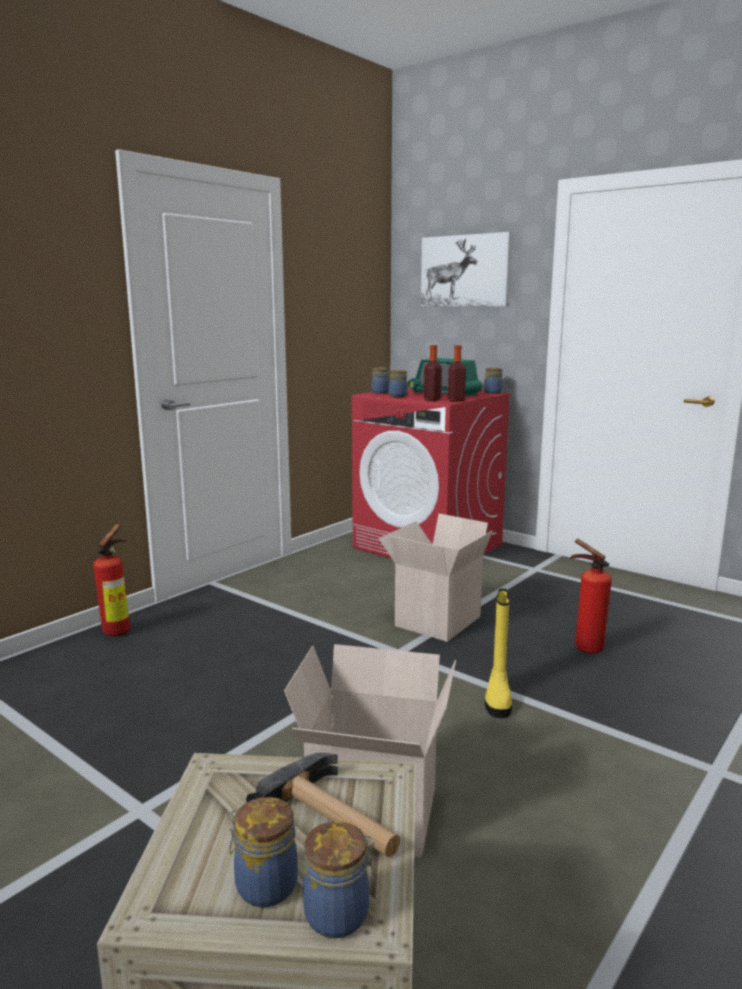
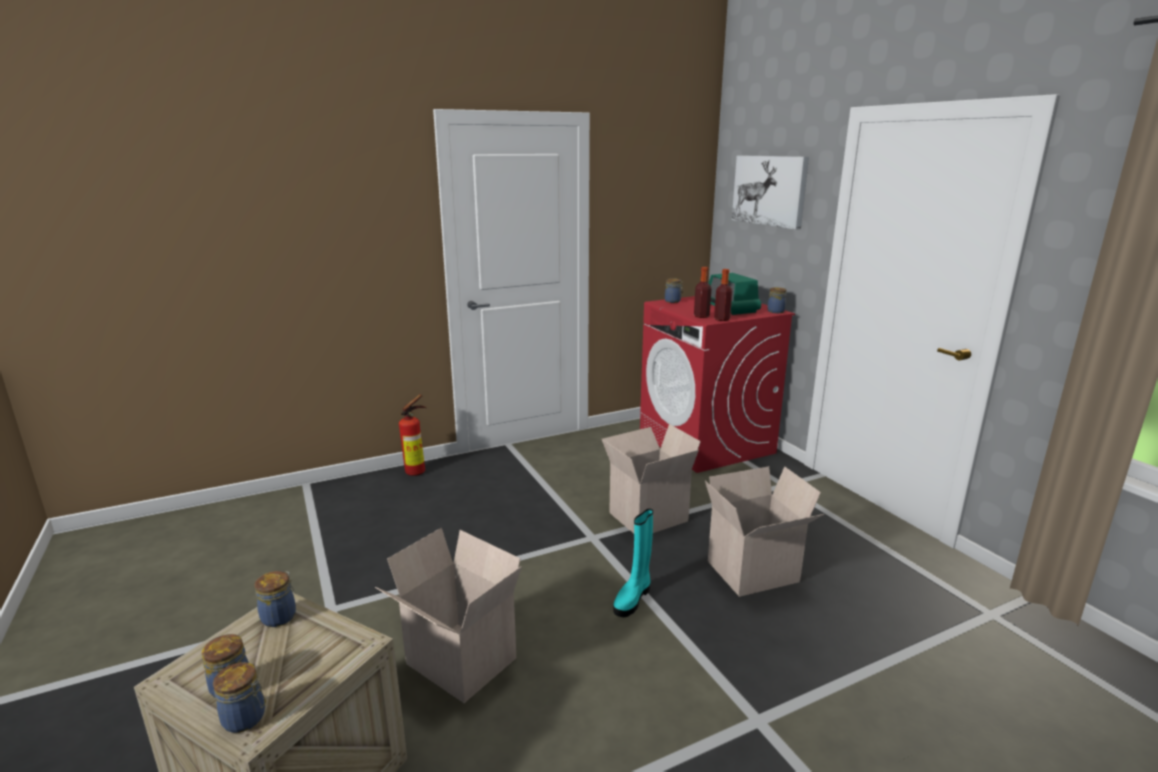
camera: 25 degrees right, 5 degrees up
(335, 818) = (307, 660): hammer -> none
(398, 396) = (680, 307): jar -> jar (280, 616)
(498, 698) = (633, 598): yellow boot -> turquoise boot
(584, 647) = (753, 573): fire extinguisher -> cardboard box

